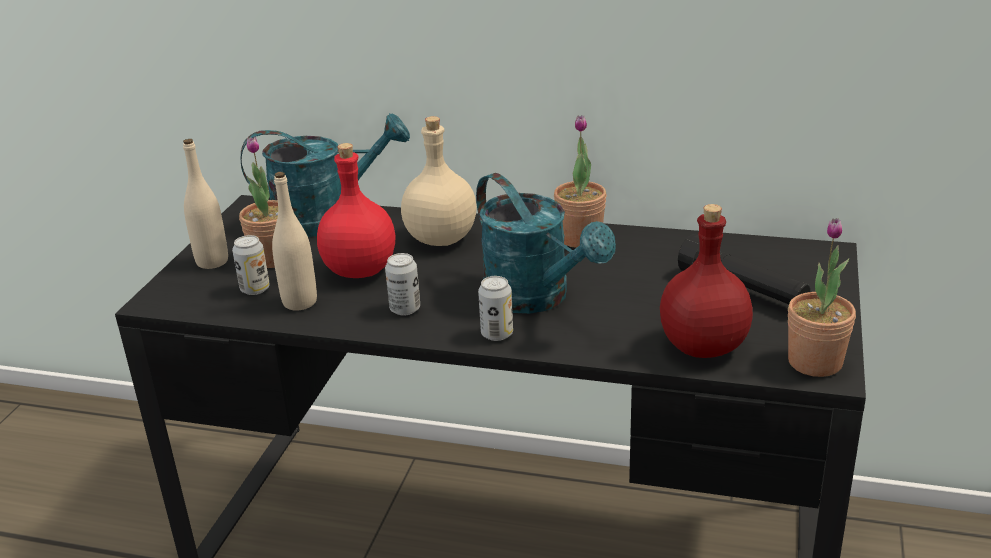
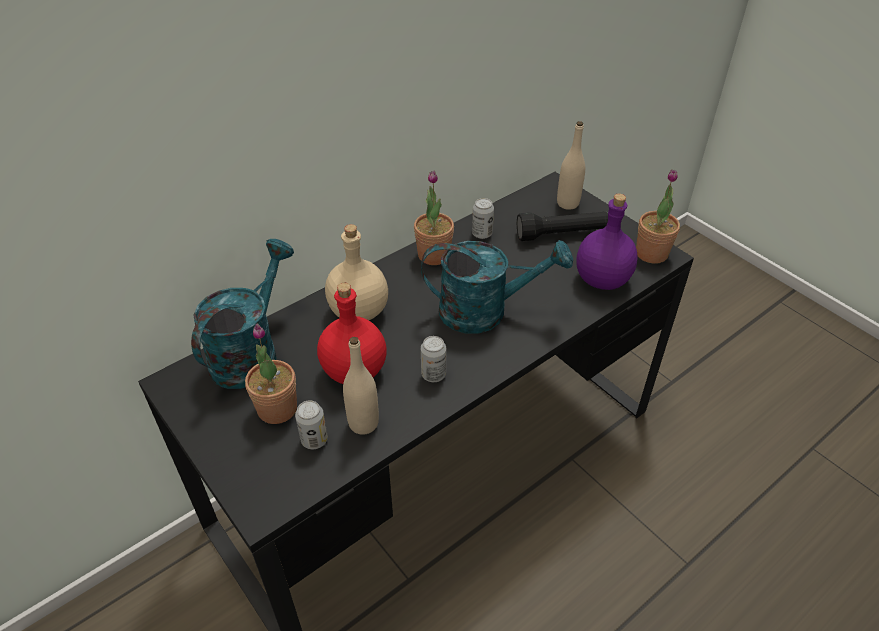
camera: 55 degrees left, 15 degrees up
(212, 262) = (237, 447): beige bottle -> beige bottle (567, 203)
(497, 334) = (508, 349): can -> can (482, 234)
(703, 348) = (603, 280): red bottle -> purple bottle

